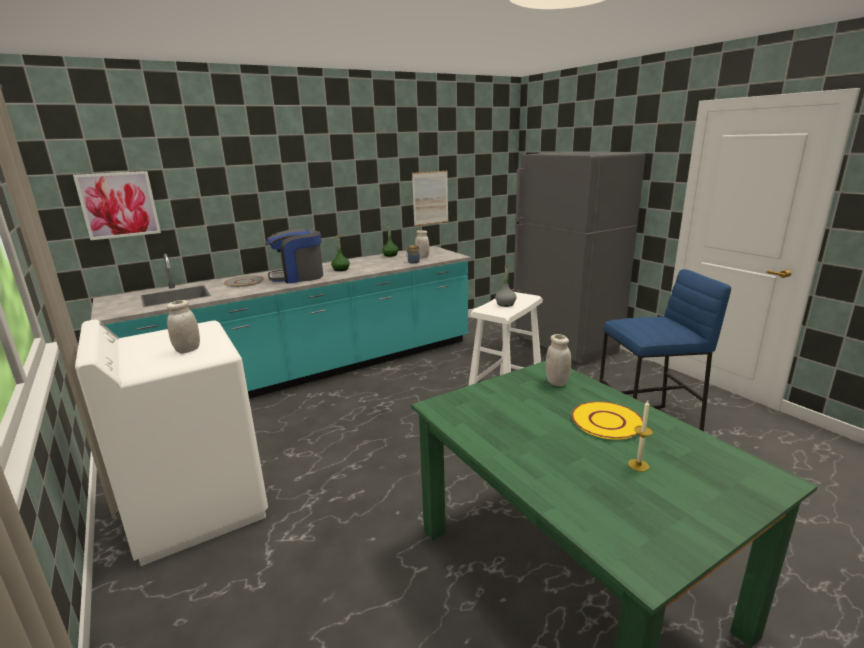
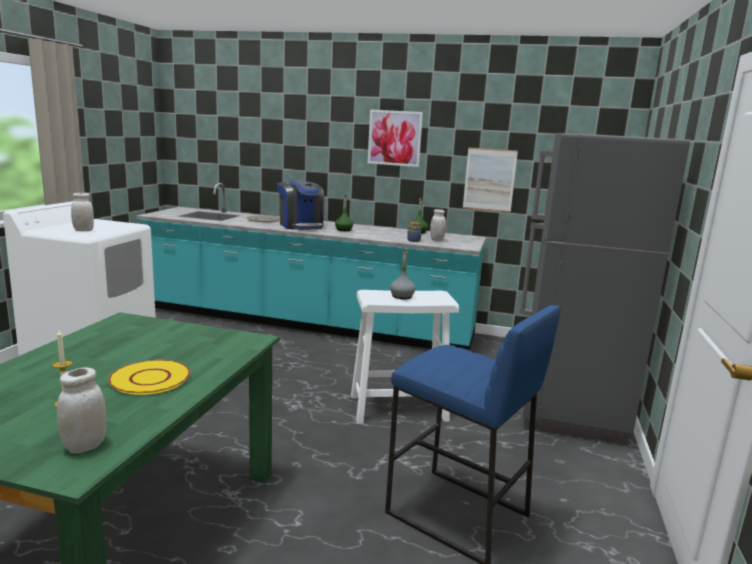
camera: 45 degrees right, 5 degrees down
(119, 205) = (206, 140): picture -> picture (394, 138)
(298, 277) = (301, 226): coffee machine -> coffee machine turned 150 degrees counterclockwise
(557, 382) = (221, 347): white jar -> white jar (85, 446)

